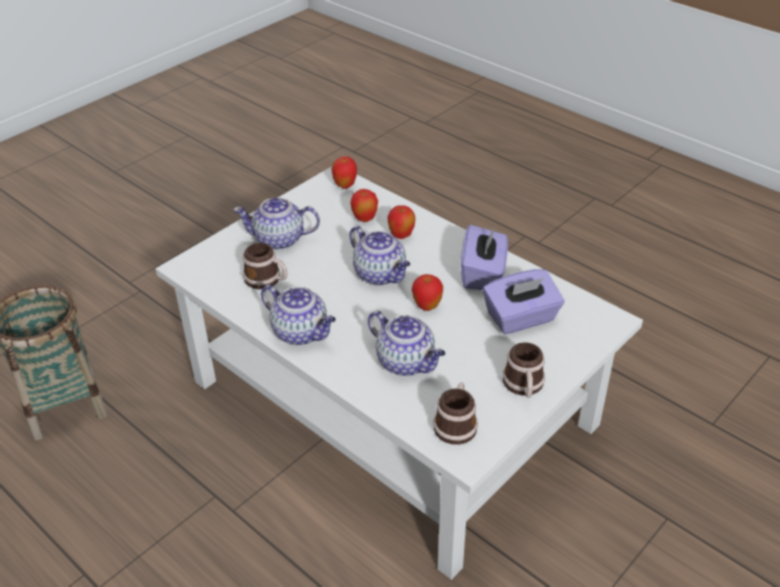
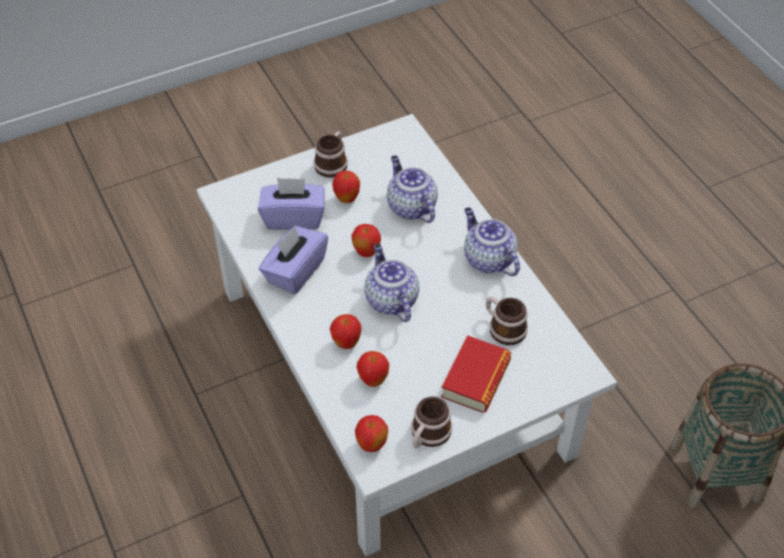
camera: 160 degrees left, 10 degrees up
(280, 240) = (475, 379): teapot -> book
(456, 424) = (399, 152): mug -> mug (428, 435)
(480, 351) = (347, 199): none -> apple

